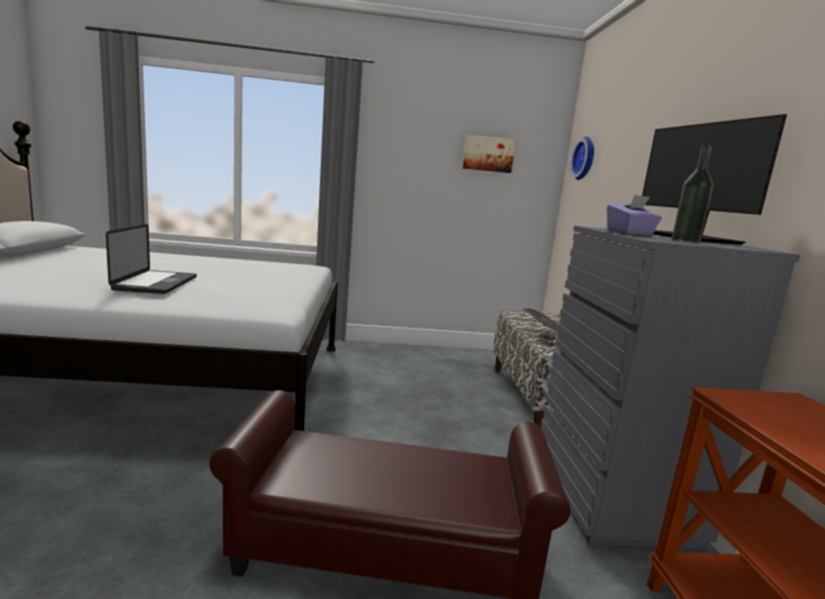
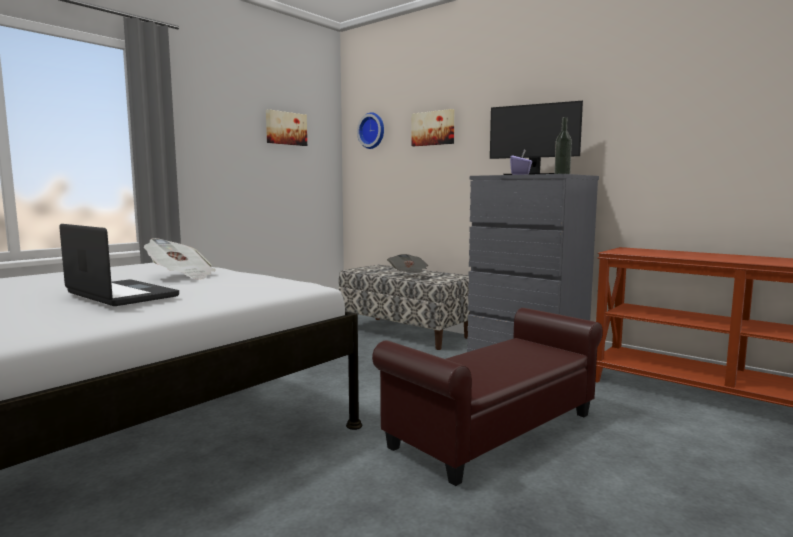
camera: 45 degrees left, 5 degrees down
(255, 280) = (182, 276): none -> newspaper
(631, 157) = (433, 128): none -> picture

